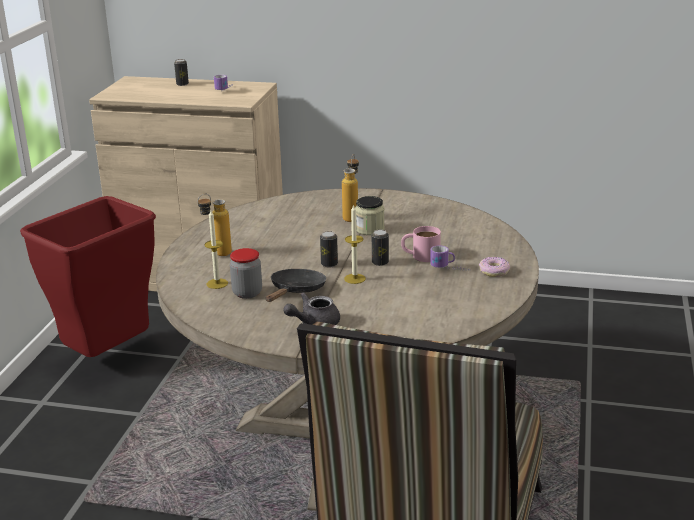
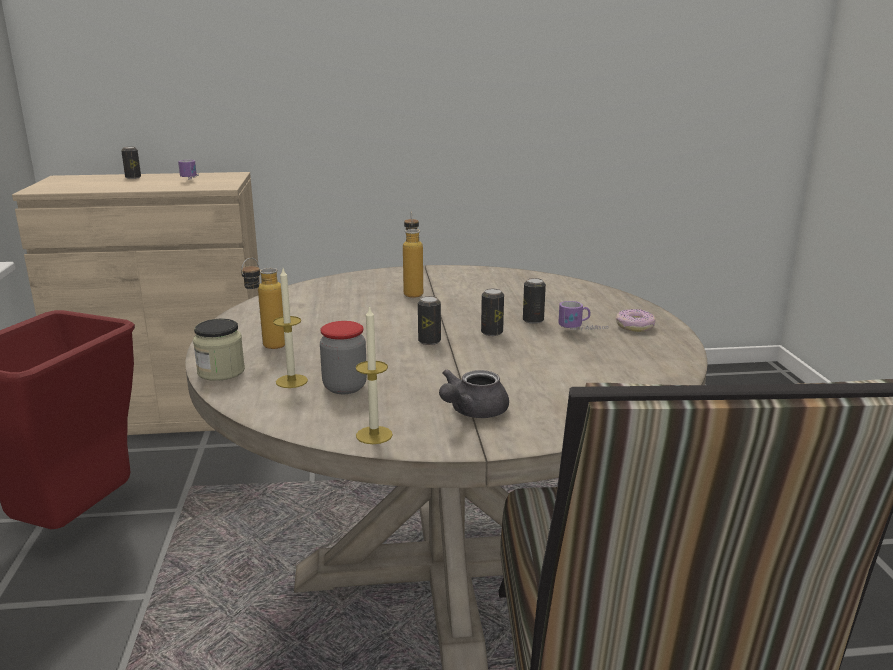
camera: 20 degrees left, 5 degrees down
(296, 291) = (411, 376): black frying pan -> none
(354, 278) = (477, 353): candle -> candle (374, 435)
(369, 229) = (446, 302): jar -> jar (221, 371)
(420, 255) = (533, 320): pink mug -> can

